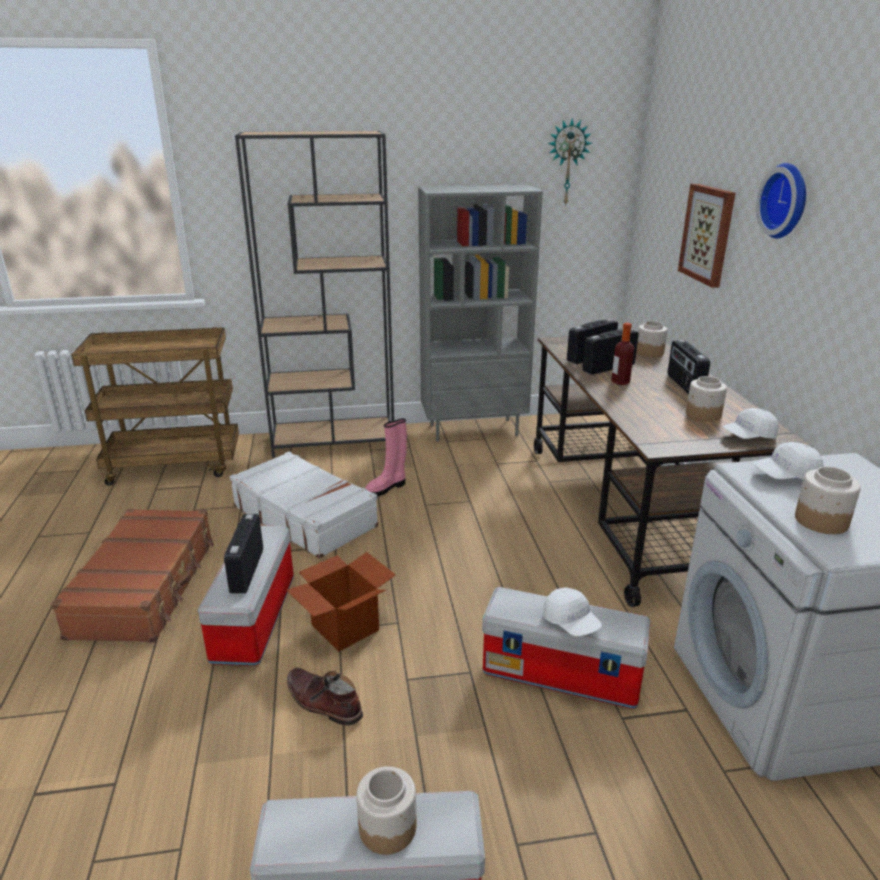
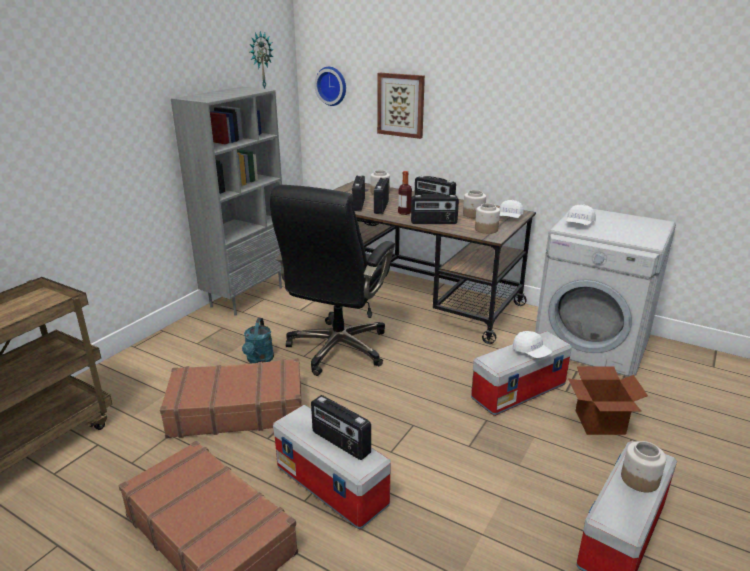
camera: 50 degrees left, 0 degrees up
(305, 516) = (237, 409): white suitcase -> brown suitcase
(323, 702) = (455, 490): brown boot -> none
(334, 441) = (154, 352): bookcase -> none
(345, 627) = (393, 448): cardboard box -> cardboard box (600, 422)
(387, 488) = (259, 360): pink boot -> turquoise watering can
(469, 514) = (339, 346): none -> black office chair
(571, 623) = (531, 352): white cap -> white cap turned 45 degrees clockwise
(626, 404) = (433, 222): none -> radio
(787, 201) = (477, 76): wall clock -> wall clock (332, 86)
(820, 521) = (624, 235): jar -> jar (486, 229)

